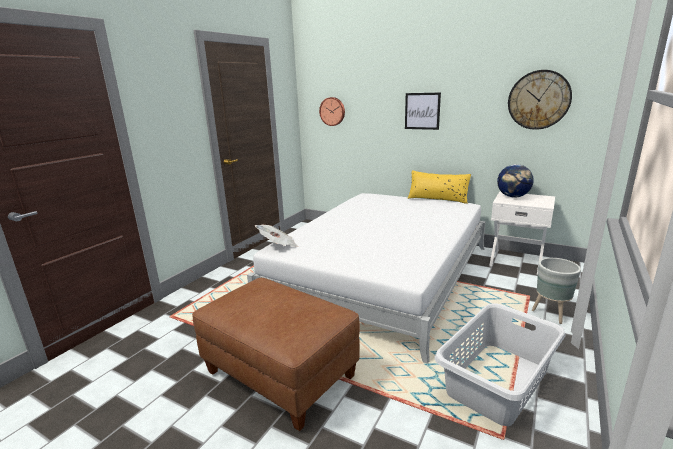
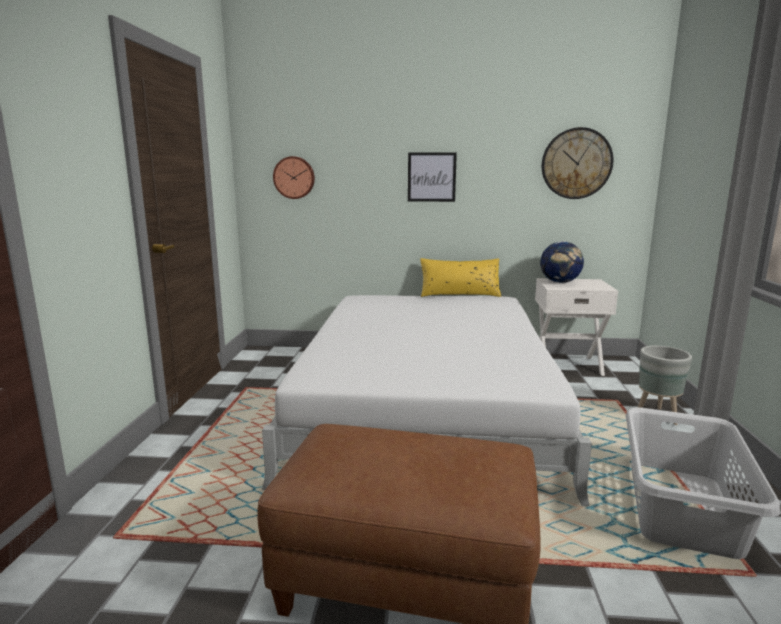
camera: 25 degrees left, 5 degrees down
(278, 246) = (307, 373): newspaper -> none

